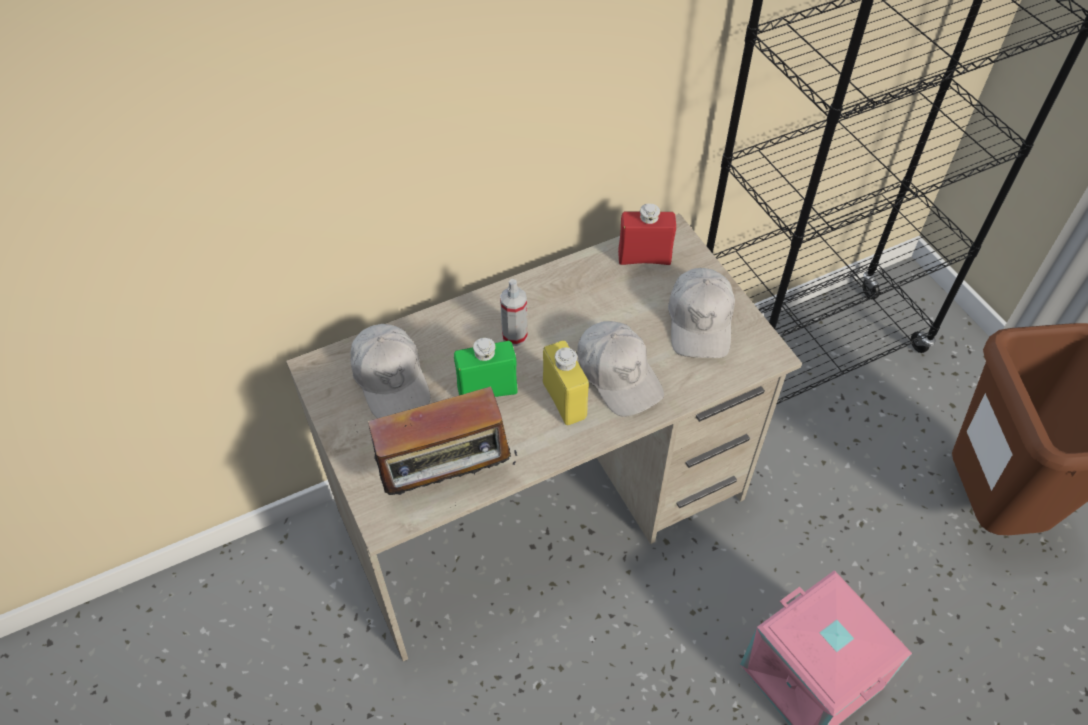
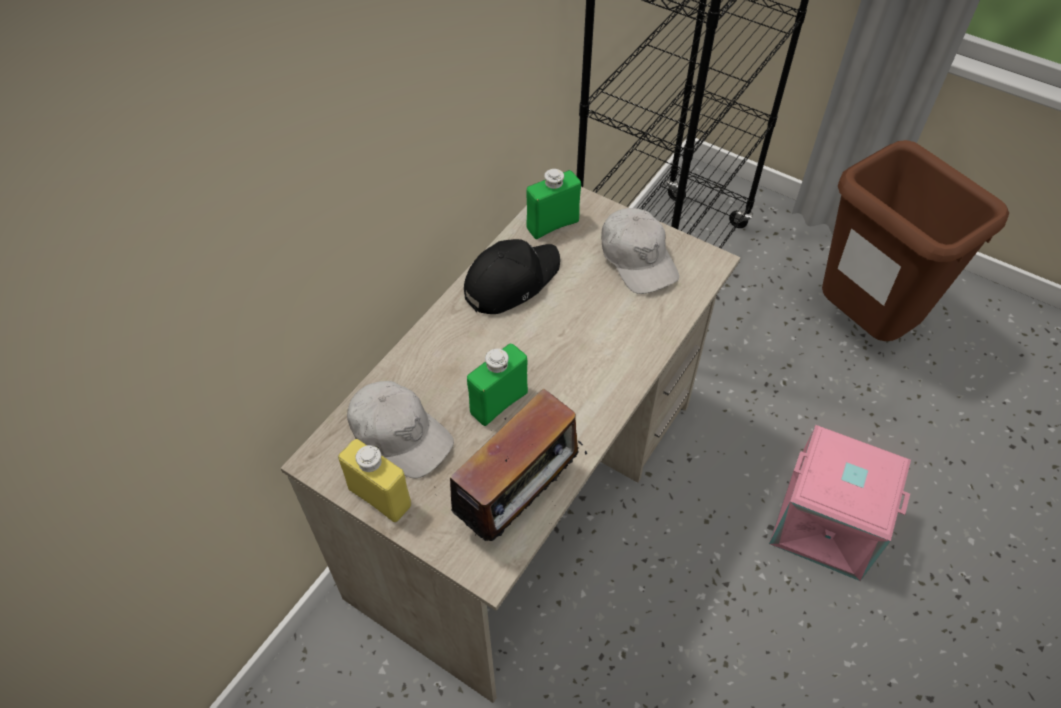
camera: 30 degrees left, 0 degrees up
(514, 335) = (488, 342): spray bottle -> none
(564, 400) = (573, 379): yellow bottle -> yellow bottle (380, 497)
(571, 292) = (510, 281): none -> black cap
(618, 375) = (603, 335): white cap -> none
(644, 258) = (552, 225): red bottle -> green bottle

